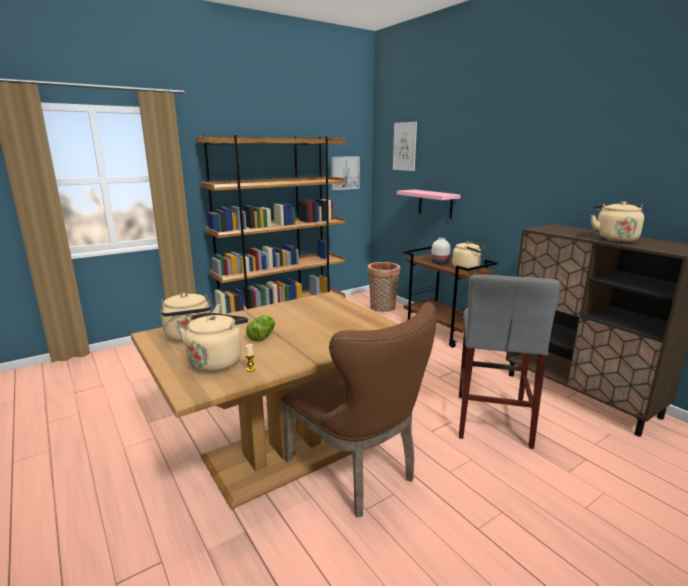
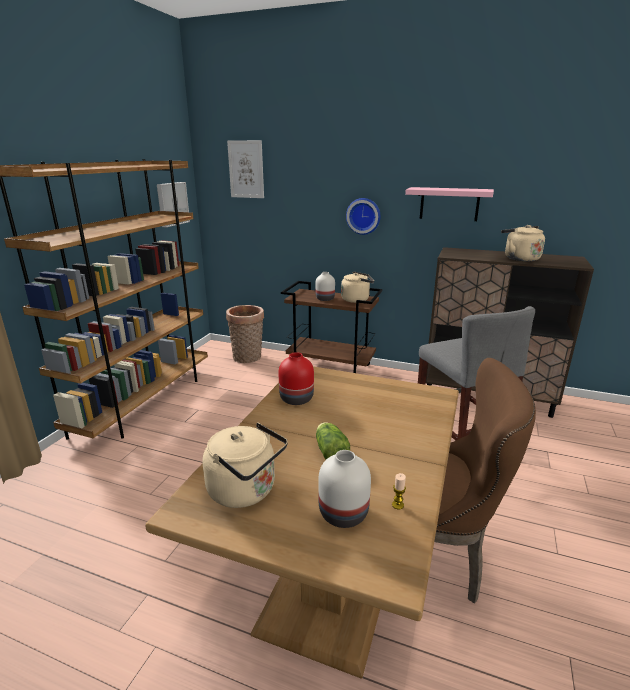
camera: 35 degrees left, 5 degrees up
(217, 361) = (344, 512): beige kettle -> white vase
(293, 307) = (296, 398): none -> red vase
(435, 204) = (297, 234): pink shelf -> pink shelf (449, 204)
(487, 189) = (363, 216): none -> wall clock

